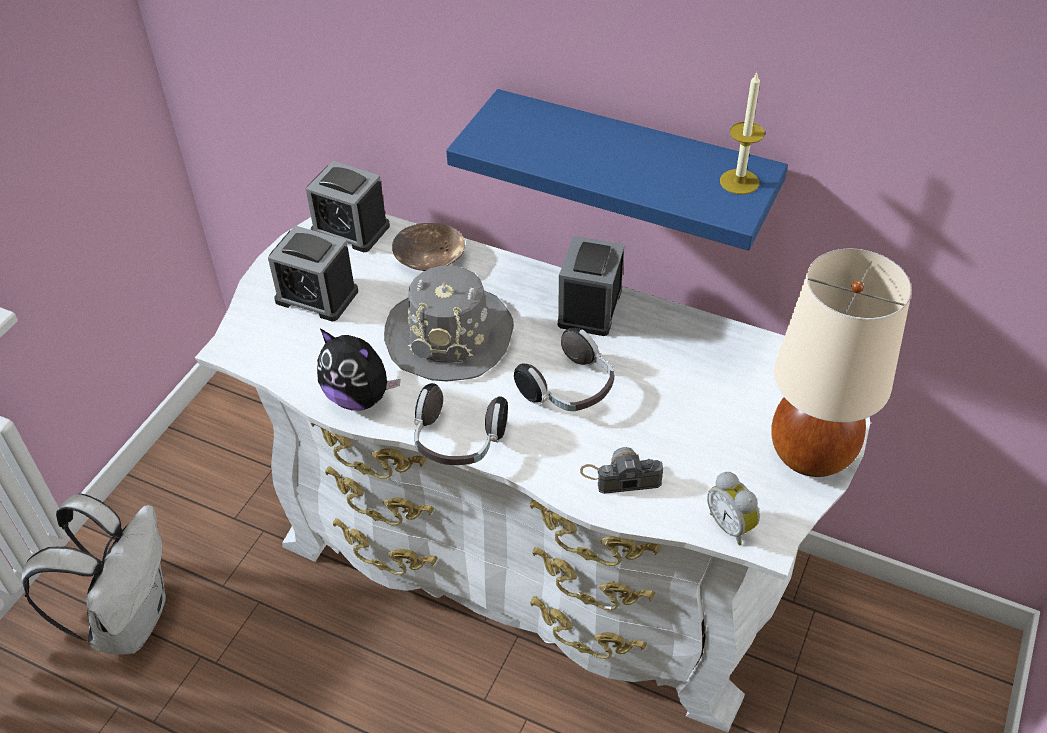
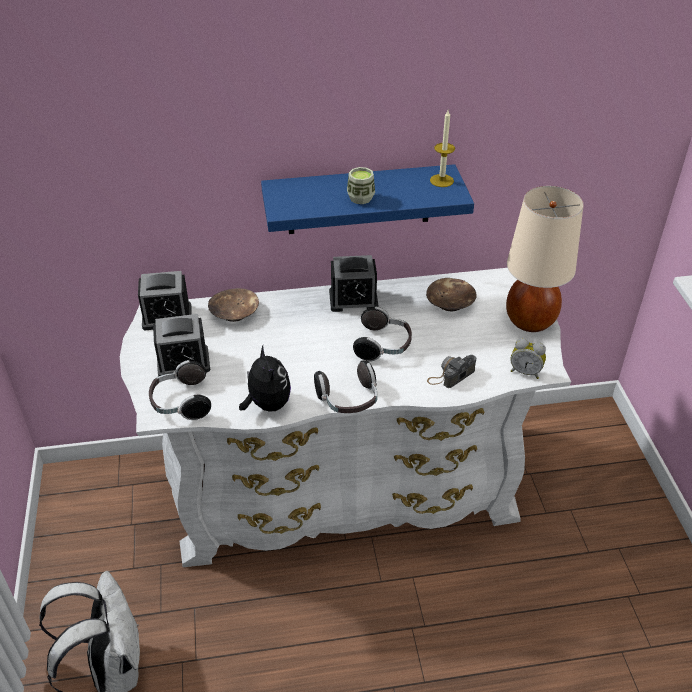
camera: 35 degrees left, 5 degrees down
(269, 346) = (181, 403): none -> headphones
(359, 397) = (267, 404): plush toy -> plush toy turned 105 degrees counterclockwise
(450, 335) = (288, 348): grey hat -> none
(590, 307) = (353, 300): alarm clock -> alarm clock turned 75 degrees counterclockwise
(597, 164) = (360, 198): none -> cup
(719, 371) = (451, 302): none -> brown bowl

